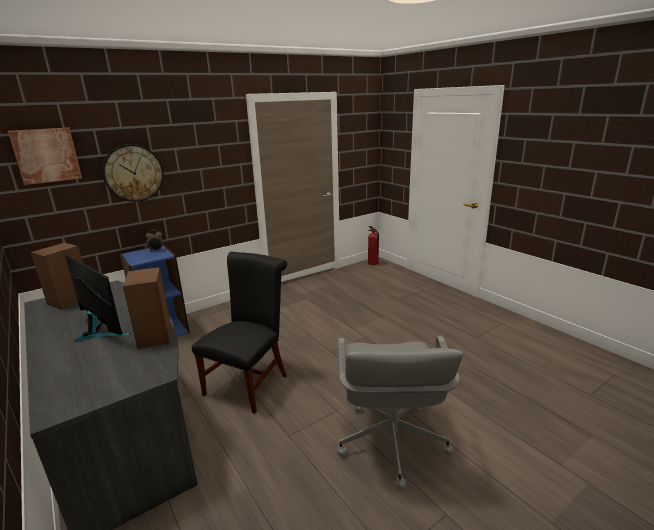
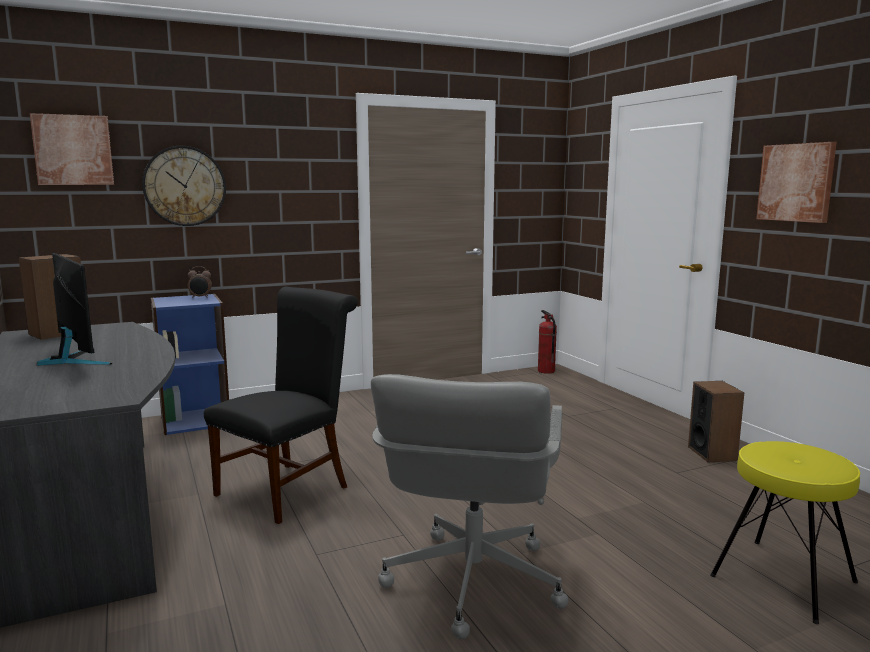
camera: 10 degrees right, 10 degrees down
(155, 336) = (141, 368): speaker -> speaker (712, 453)
(543, 158) = (796, 182): none -> picture
(558, 410) = (782, 579): none -> yellow stool

